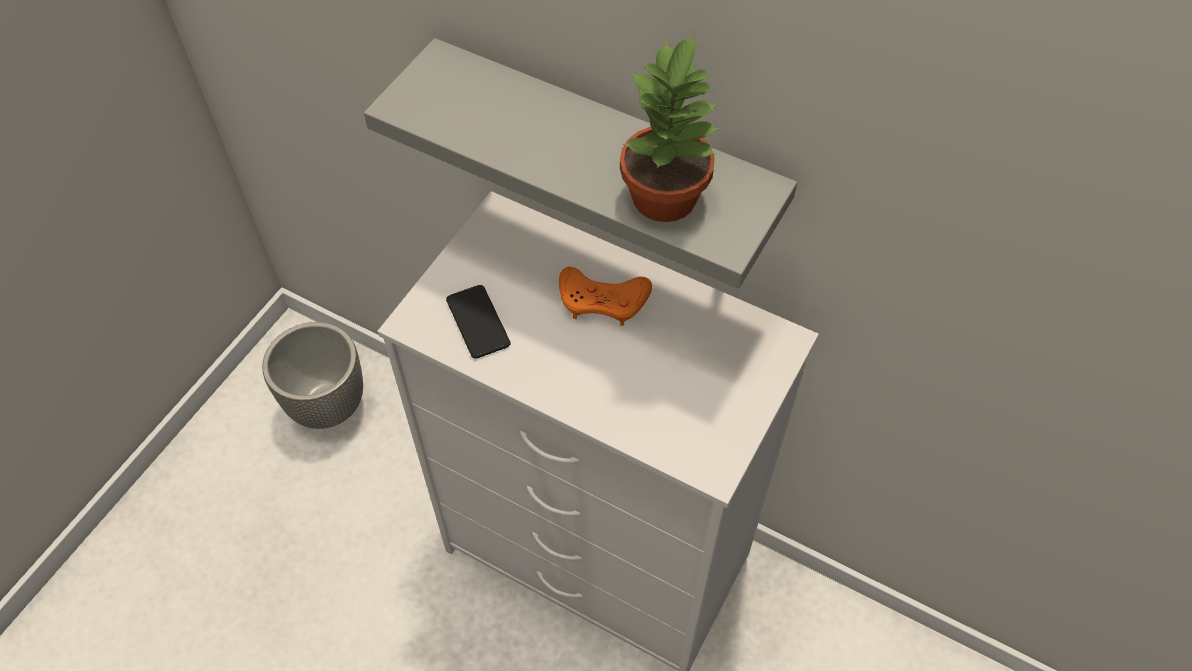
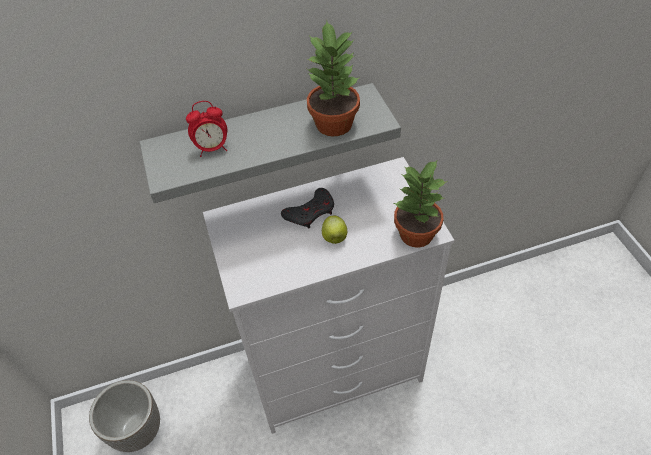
camera: 45 degrees left, 5 degrees down
(478, 322) = (270, 265): phone -> none
(490, 111) = (212, 148): none -> alarm clock
(586, 359) = (334, 238): none -> apple
(603, 300) = (310, 212): orange game controller -> grey game controller
(687, 448) = (415, 234): none -> potted plant

